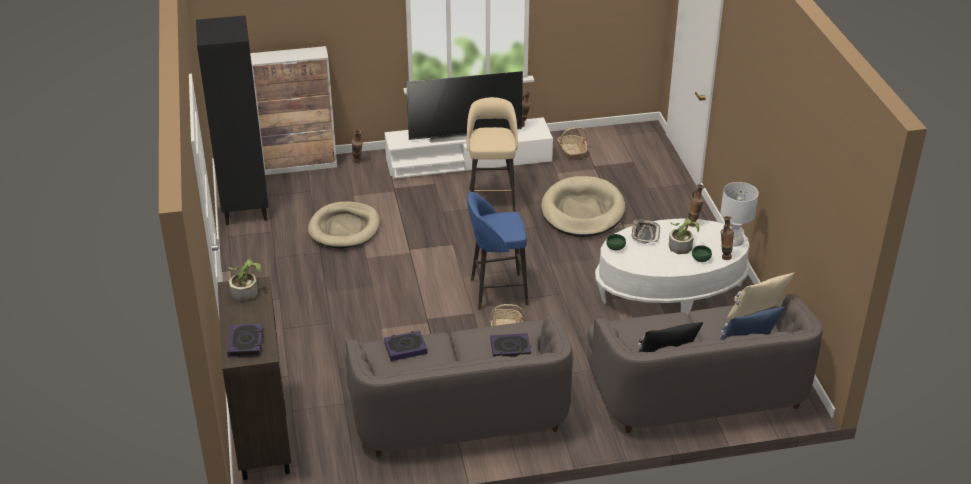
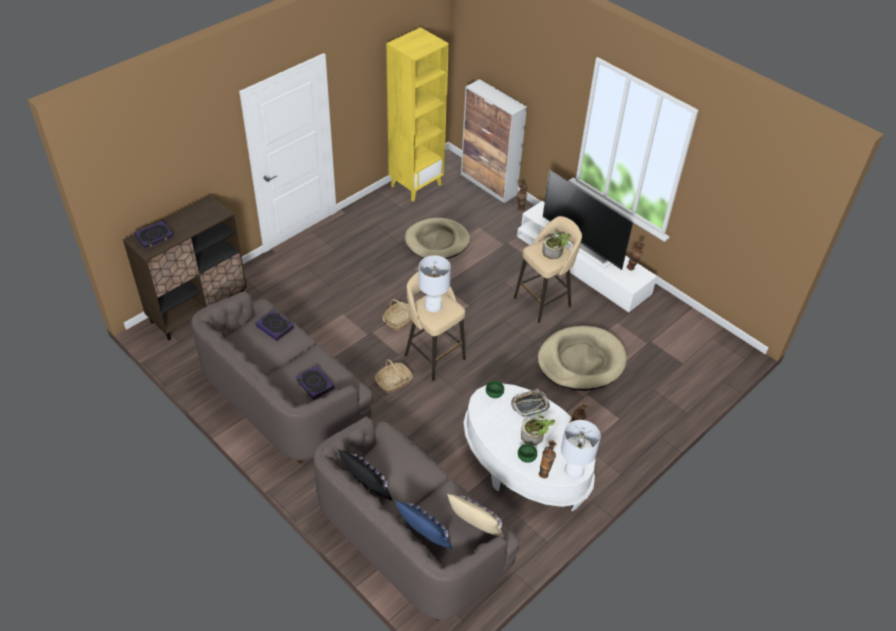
camera: 55 degrees right, 10 degrees up
(245, 208) = (416, 185): black bookcase -> yellow bookcase
(246, 291) = (209, 211): potted plant -> potted plant (555, 252)
(496, 225) = (433, 305): none -> white table lamp
(497, 292) = (433, 356): blue stool -> beige stool
(572, 151) = (657, 318): basket -> basket (399, 320)

